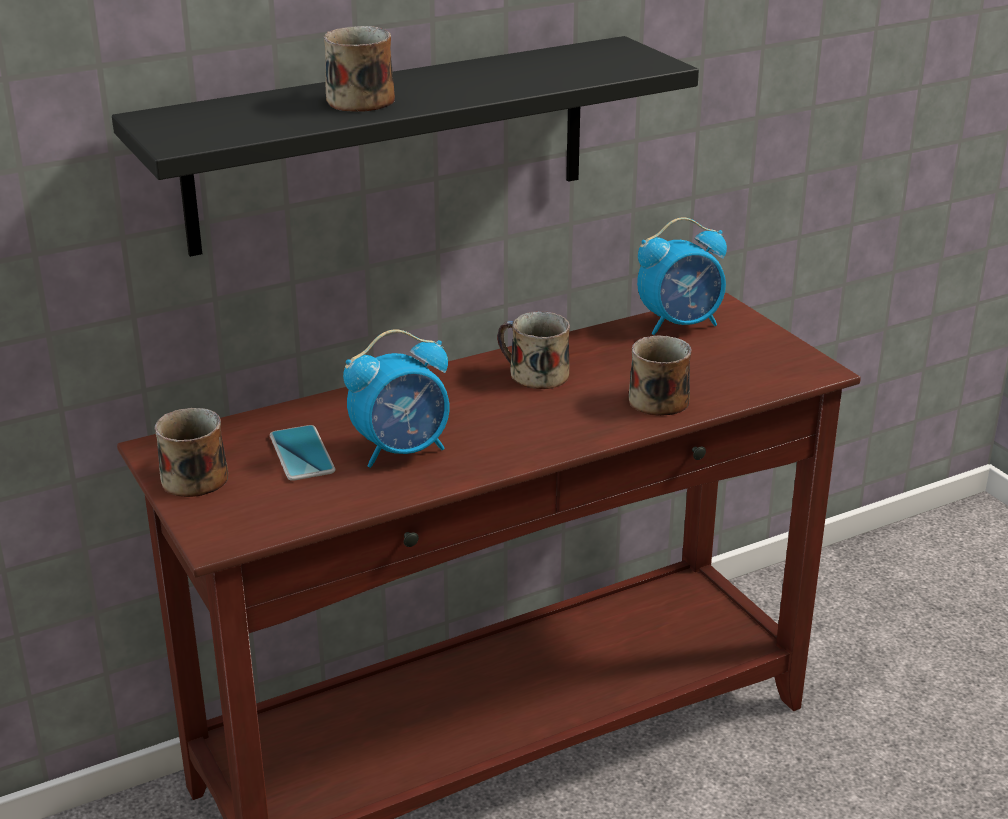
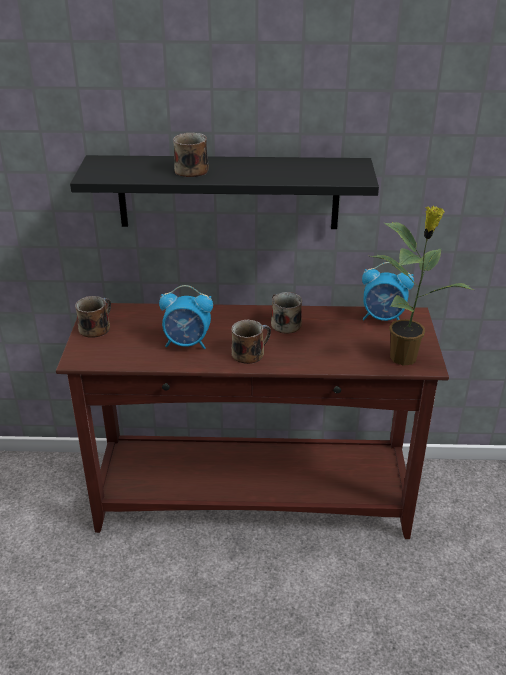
camera: 30 degrees right, 5 degrees up
(301, 454) = (145, 331): phone -> none
(659, 398) = (330, 355): mug -> mug (249, 353)
(773, 368) = (405, 357): none -> potted plant

